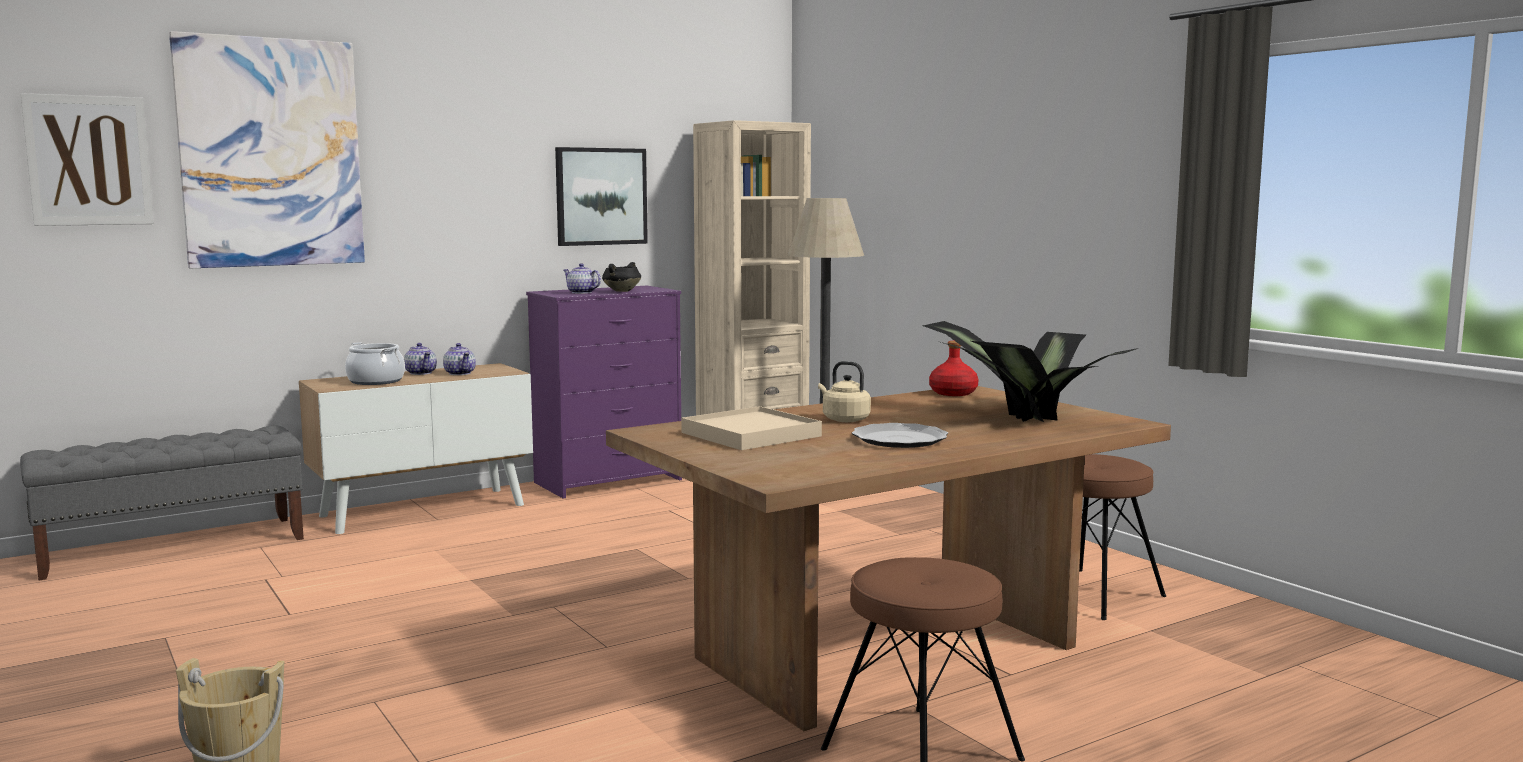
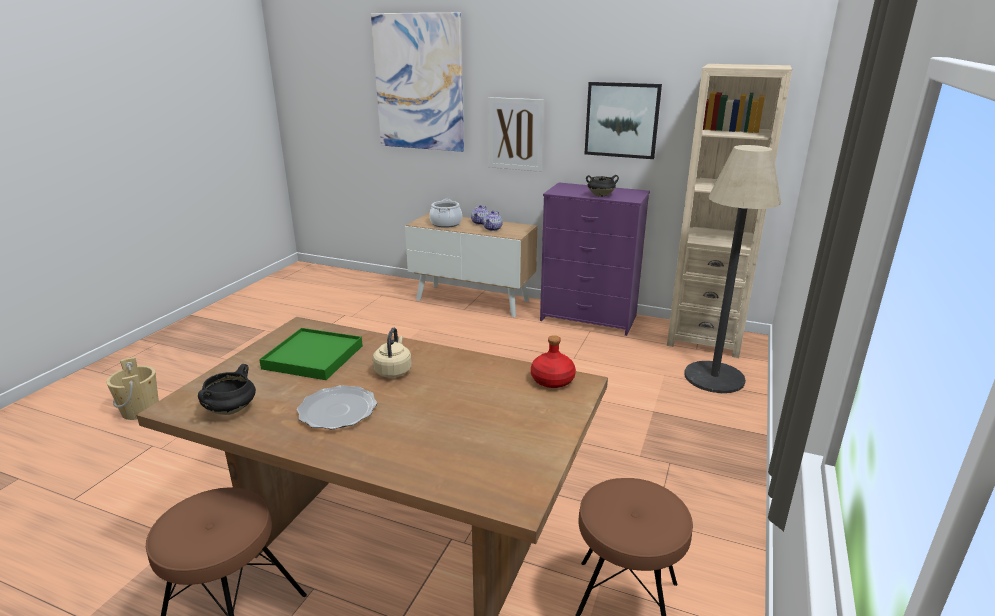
camera: 55 degrees right, 15 degrees up
(89, 160) = (343, 85): picture -> picture (515, 134)
(173, 547) = (363, 281): grey bench -> none
(581, 292) = (575, 191): teapot -> none
(751, 434) = (313, 357): beige tray -> green tray
(830, 465) = (230, 410): none -> black cooking pot
(1020, 418) = (474, 438): potted plant -> none

